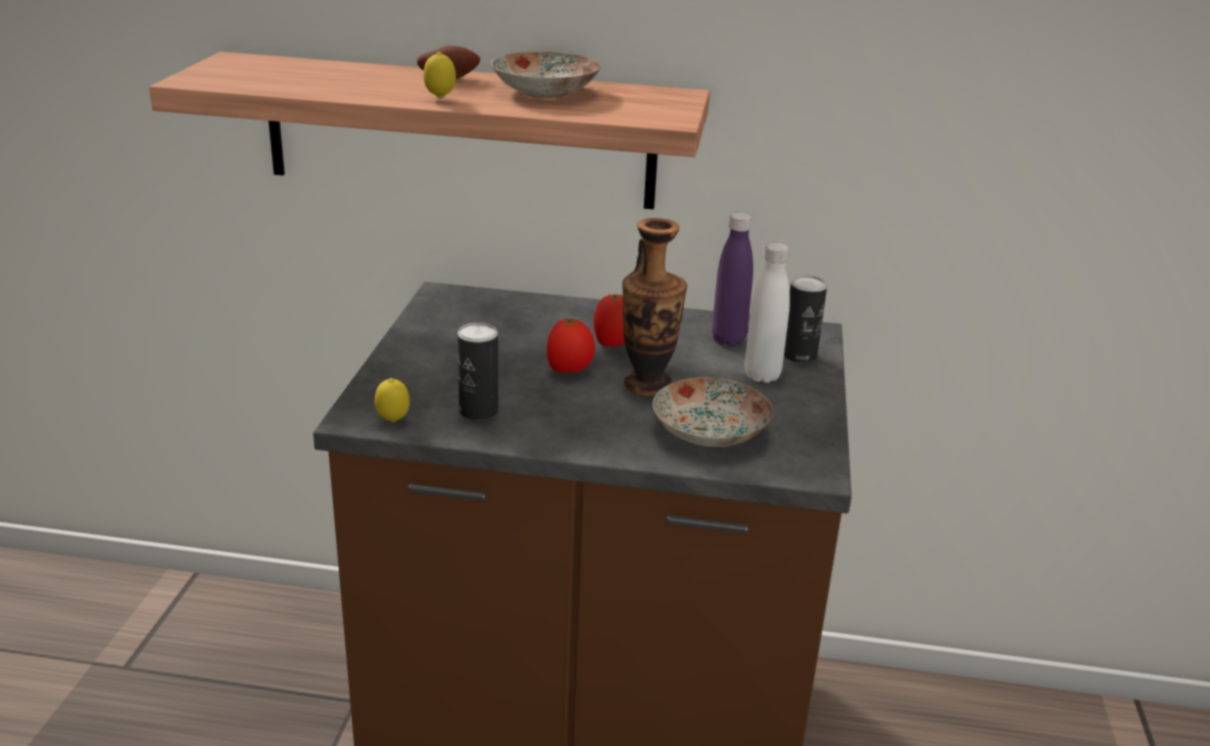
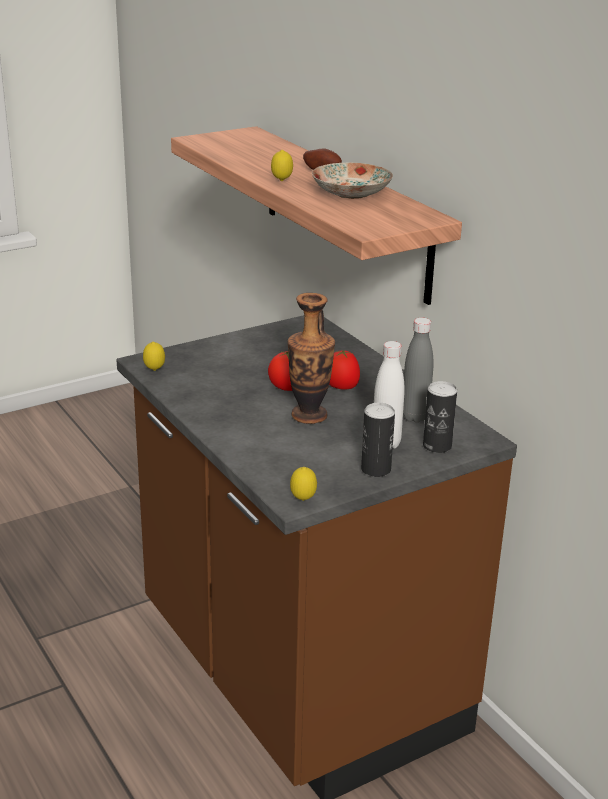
camera: 50 degrees right, 0 degrees up
(478, 411) = (200, 385): can -> can (376, 469)
(710, 433) = (285, 453): plate -> none
(728, 339) = (415, 417): purple bottle -> grey bottle
(820, 466) = (303, 500): none -> lemon

